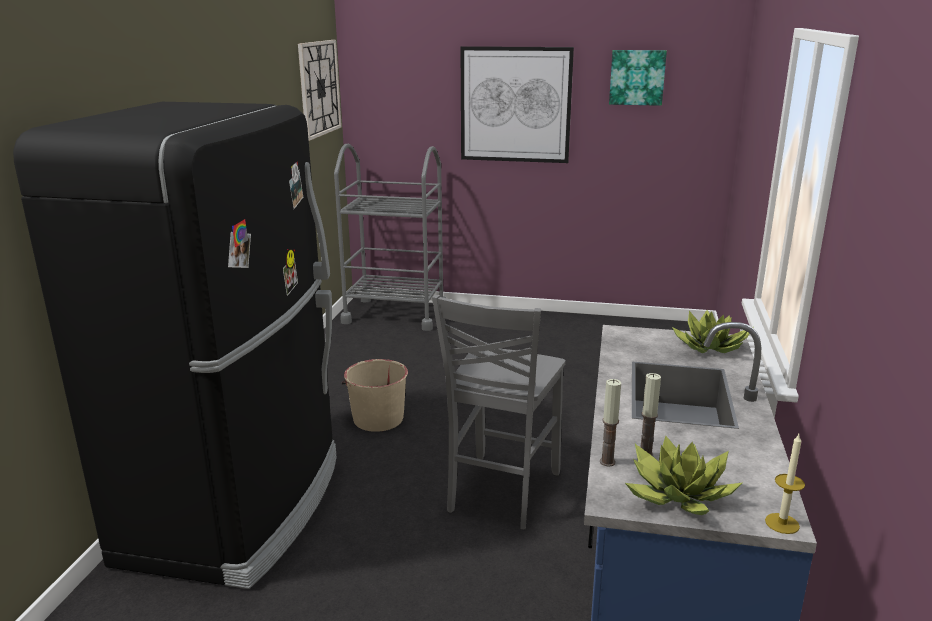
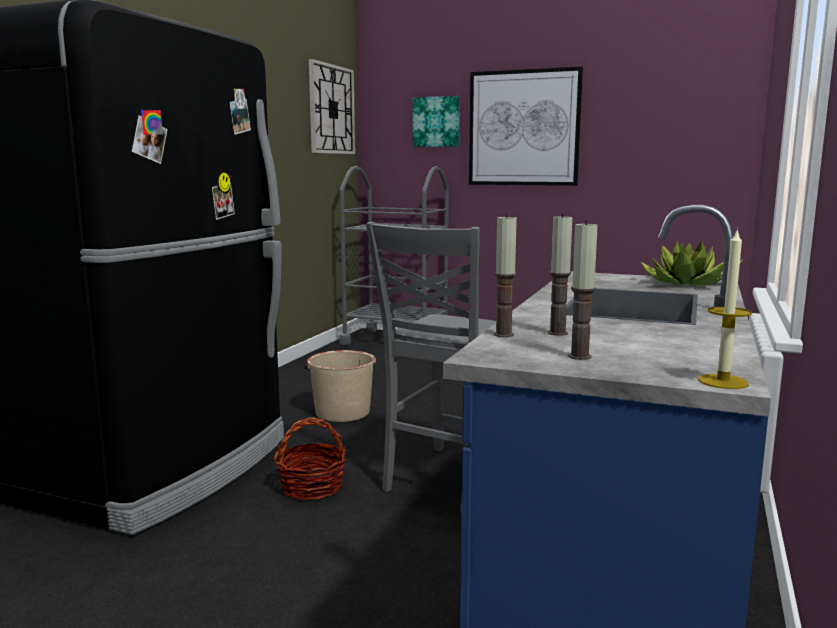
camera: 10 degrees right, 10 degrees down
(384, 514) = (312, 487): none -> basket
(637, 77) = (649, 94): picture -> picture (436, 122)
(676, 494) = (579, 356): potted plant -> candle

